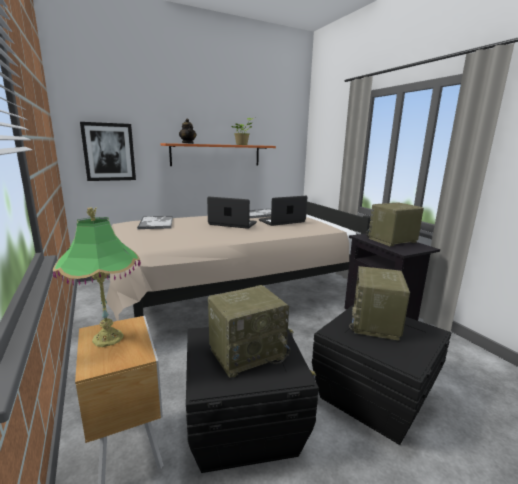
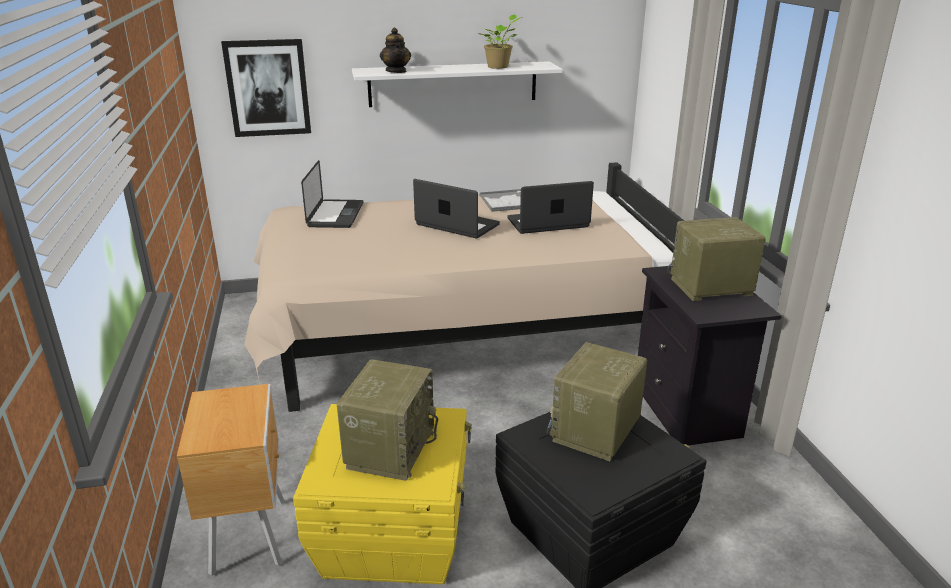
camera: 15 degrees right, 10 degrees up
(107, 338) = (219, 409): table lamp -> none
(156, 223) = (335, 215): tray -> laptop
(216, 155) = (453, 84): orange shelf -> white shelf
(244, 423) = (394, 534): black storage box -> yellow storage box
(247, 352) = (390, 448): radio -> radio turned 60 degrees counterclockwise

